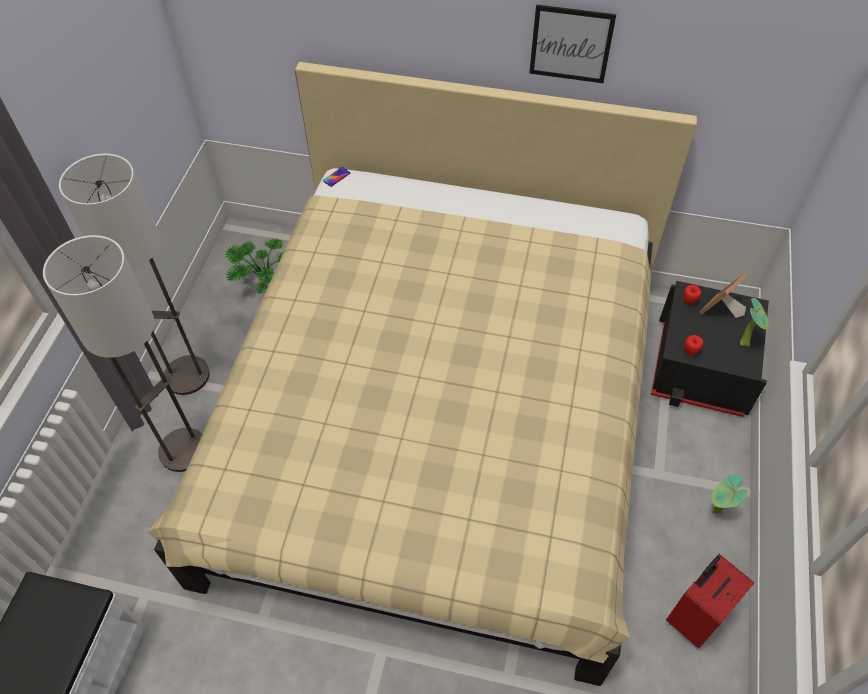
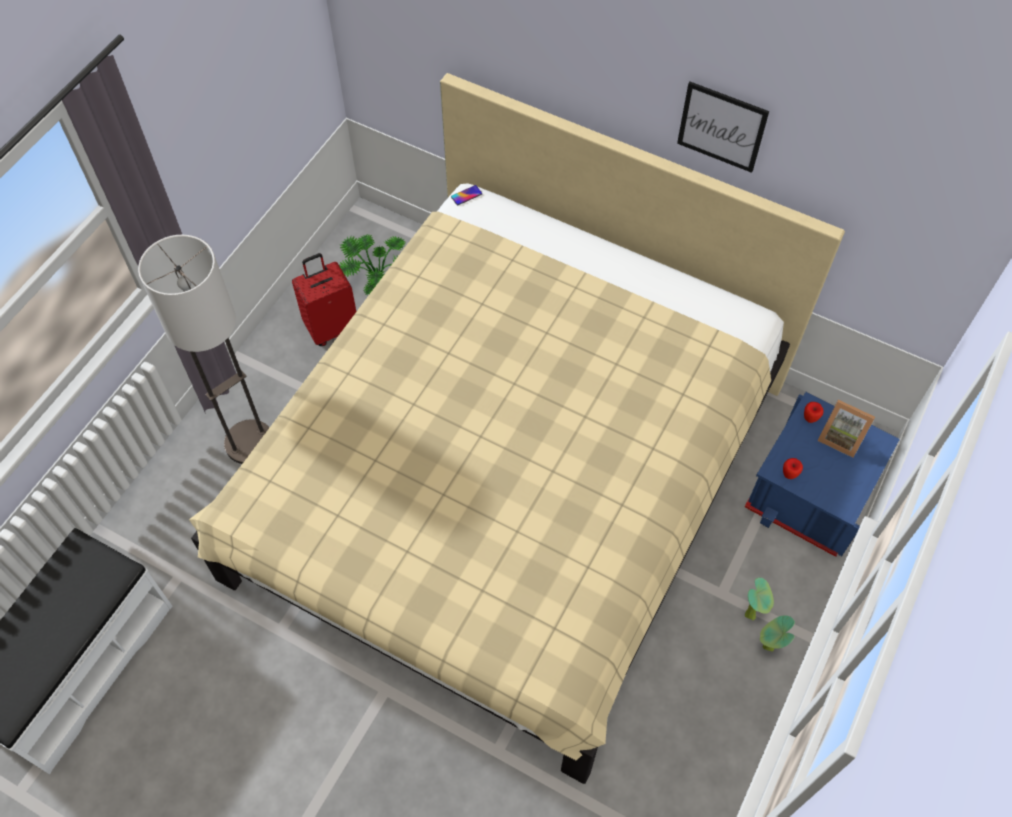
camera: 15 degrees right, 5 degrees up
(187, 375) = (272, 365): floor lamp -> none
(694, 616) = (703, 745): red suitcase -> red suitcase (332, 327)
(701, 367) = (812, 491): black storage box -> blue storage box
(720, 311) = (840, 437): picture frame -> picture frame turned 120 degrees counterclockwise
(745, 342) = (854, 479): potted plant -> potted plant (752, 614)

